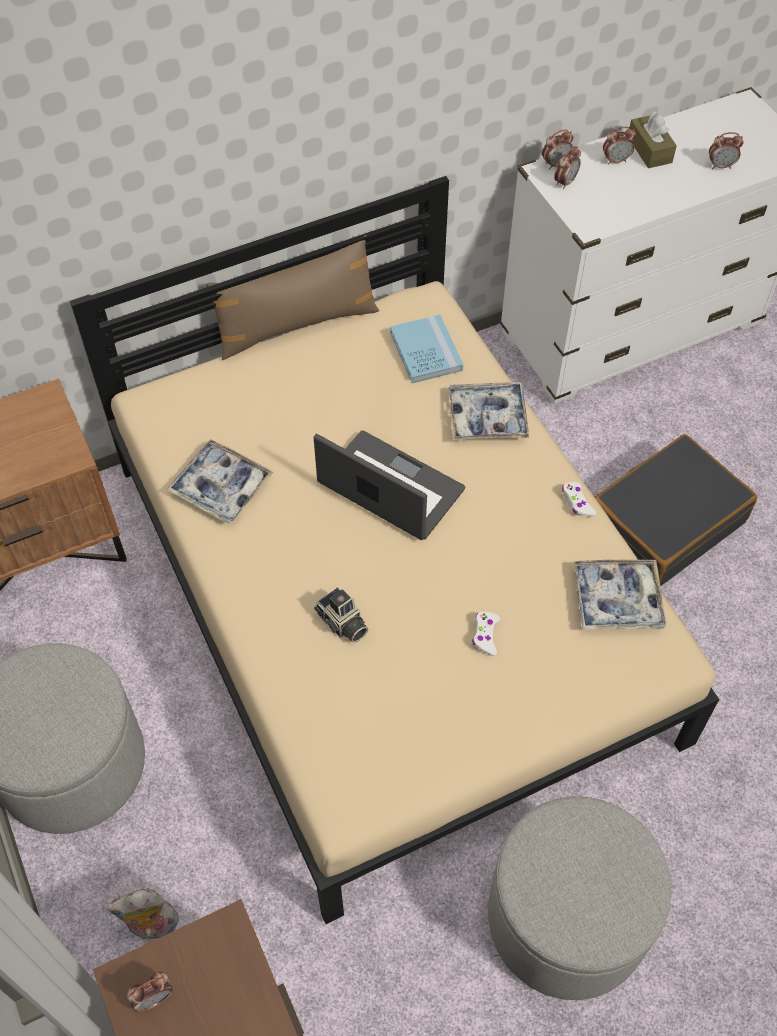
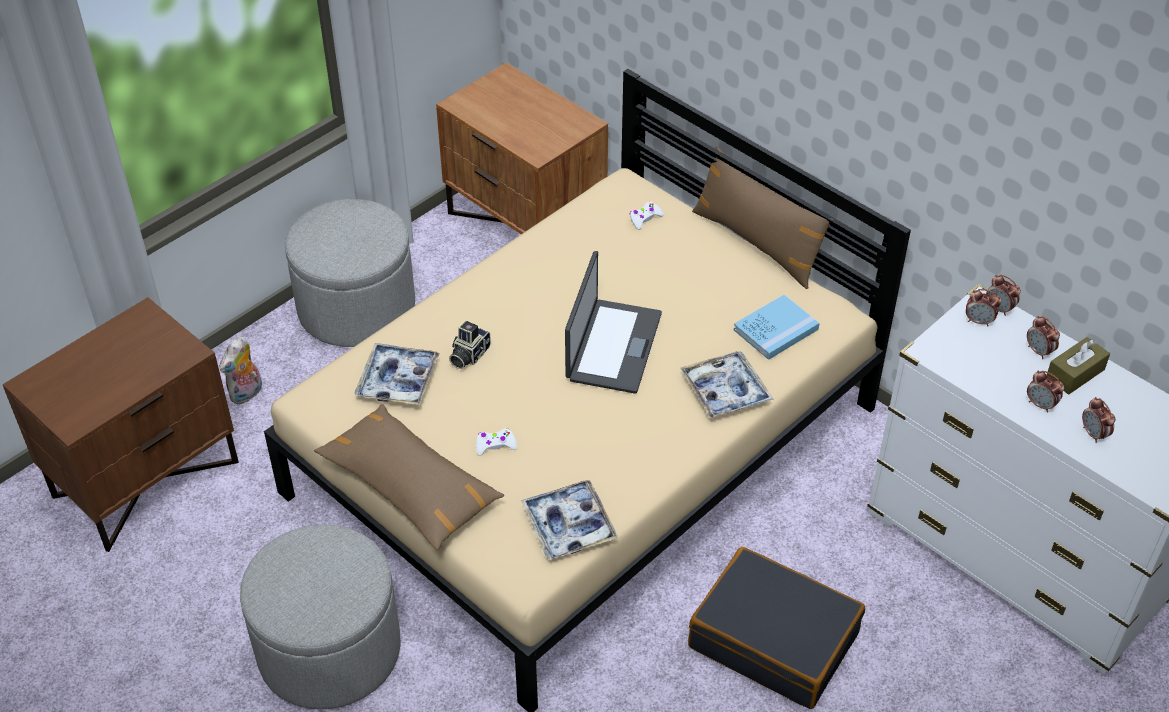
camera: 70 degrees right, 10 degrees down
(152, 927) = (247, 394): plush toy -> plush toy turned 120 degrees counterclockwise
(154, 997) = (135, 331): alarm clock -> alarm clock (1041, 405)
(221, 487) = (563, 249): tray -> tray (398, 380)
(515, 734) = (410, 486): none -> brown pillow
(577, 503) = (662, 475): white game controller -> white game controller (645, 218)

